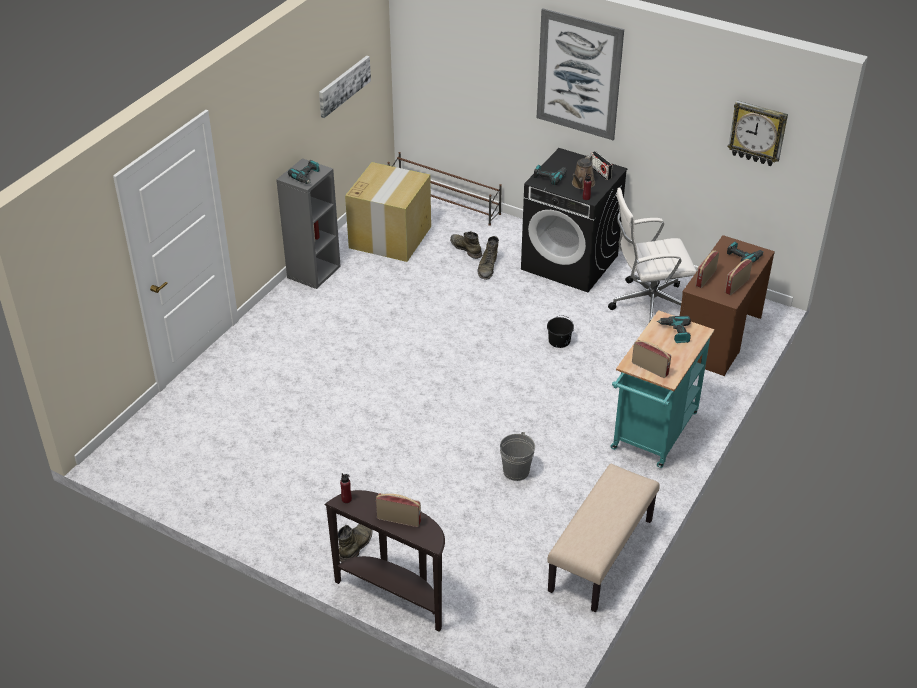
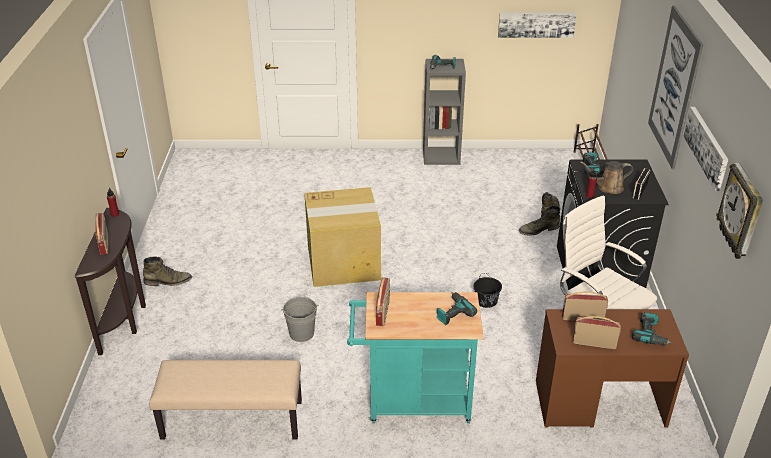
camera: 60 degrees right, 5 degrees down
(390, 236) = (520, 172): cardboard box -> cardboard box (344, 262)
(672, 104) = (707, 147): none -> picture

